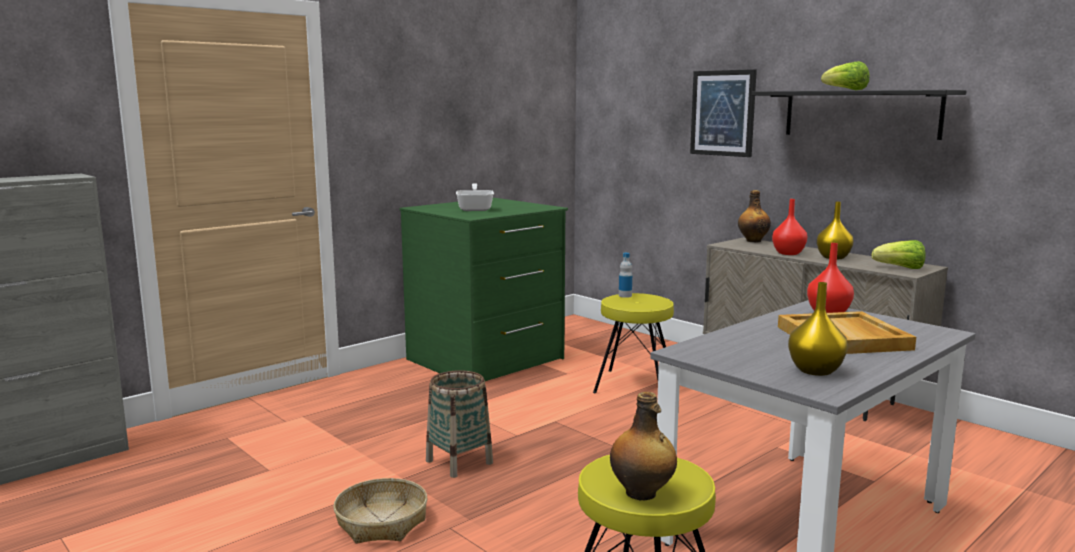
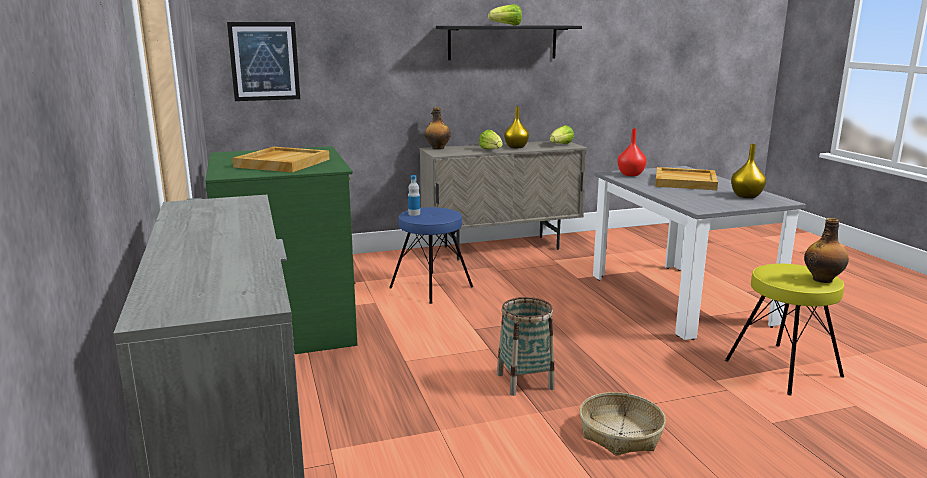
camera: 65 degrees left, 5 degrees up
(475, 209) = (282, 163): frying pan -> beige tray
(635, 385) = (431, 287): yellow stool -> blue stool
(723, 113) = (388, 44): picture -> picture (264, 61)
(789, 253) = (491, 150): red vase -> lettuce

